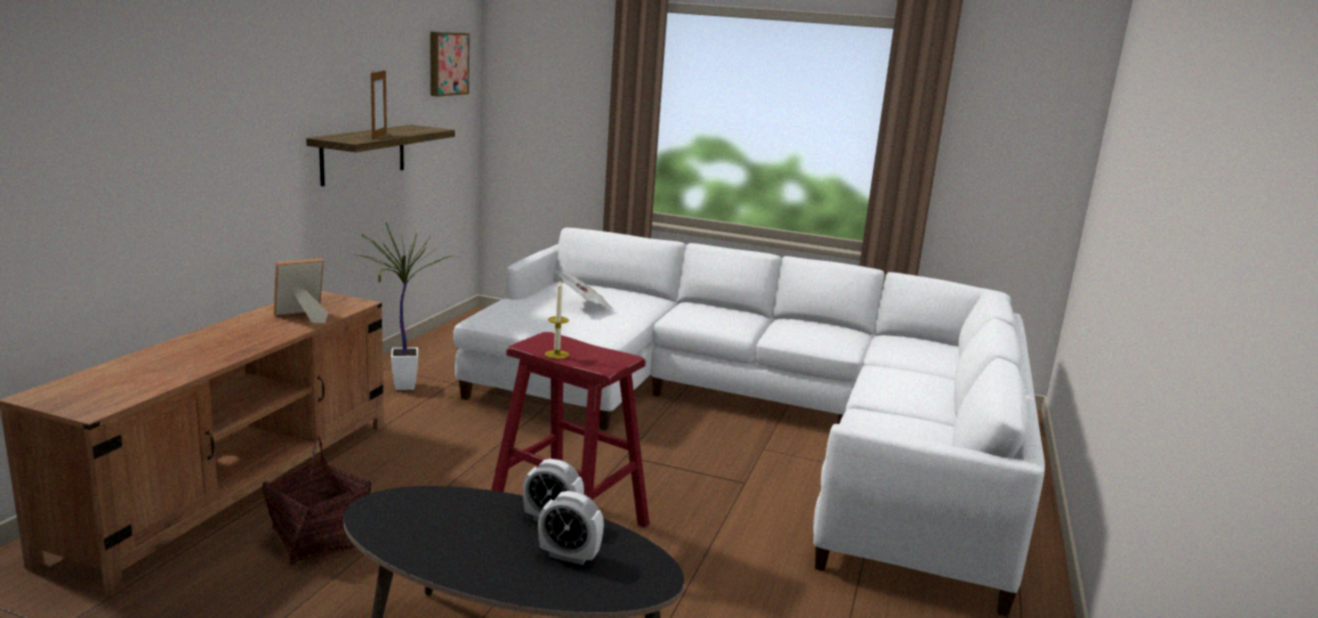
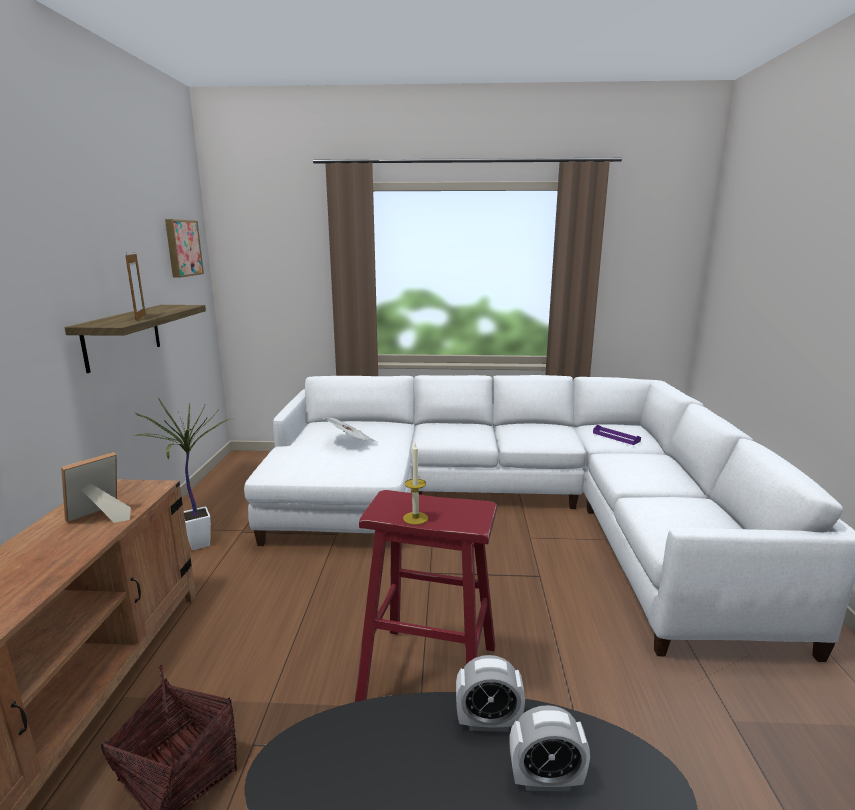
camera: 15 degrees left, 0 degrees up
(910, 352) = (616, 437): none -> purple tray

